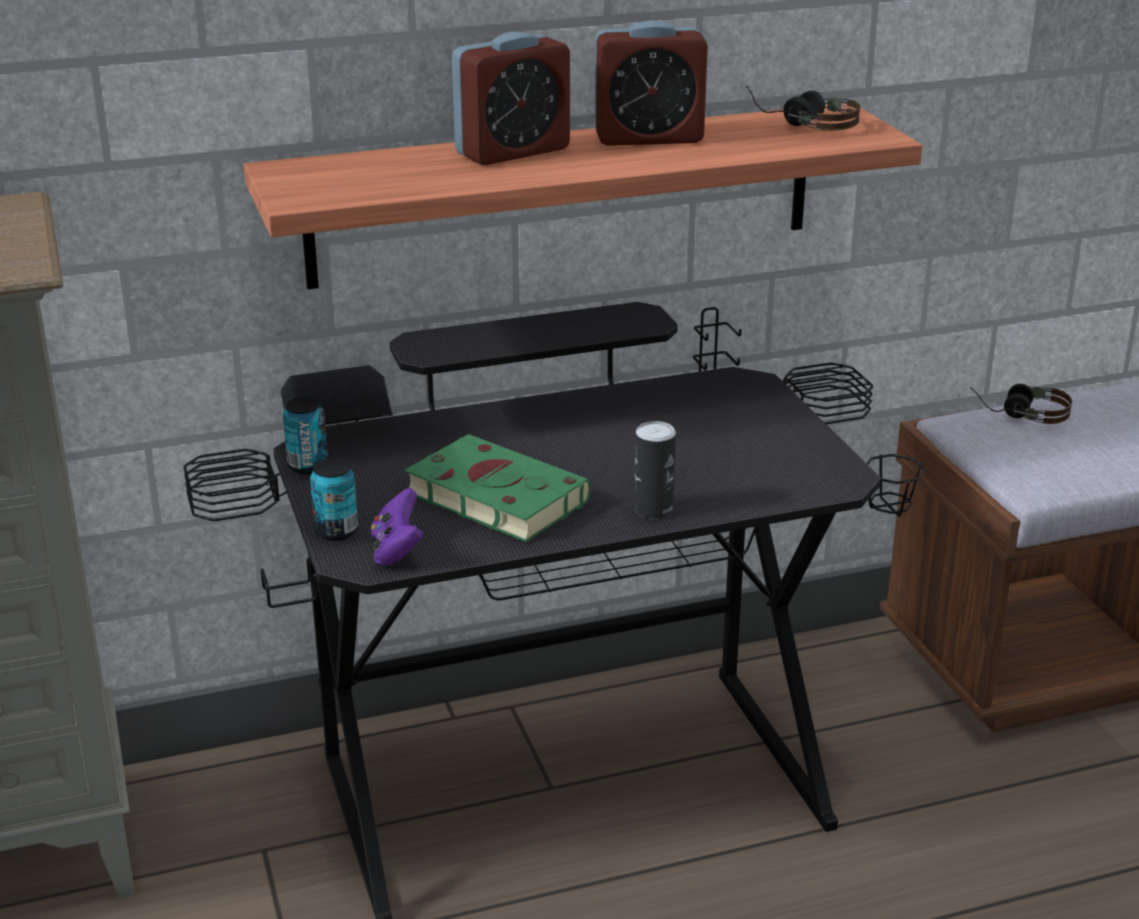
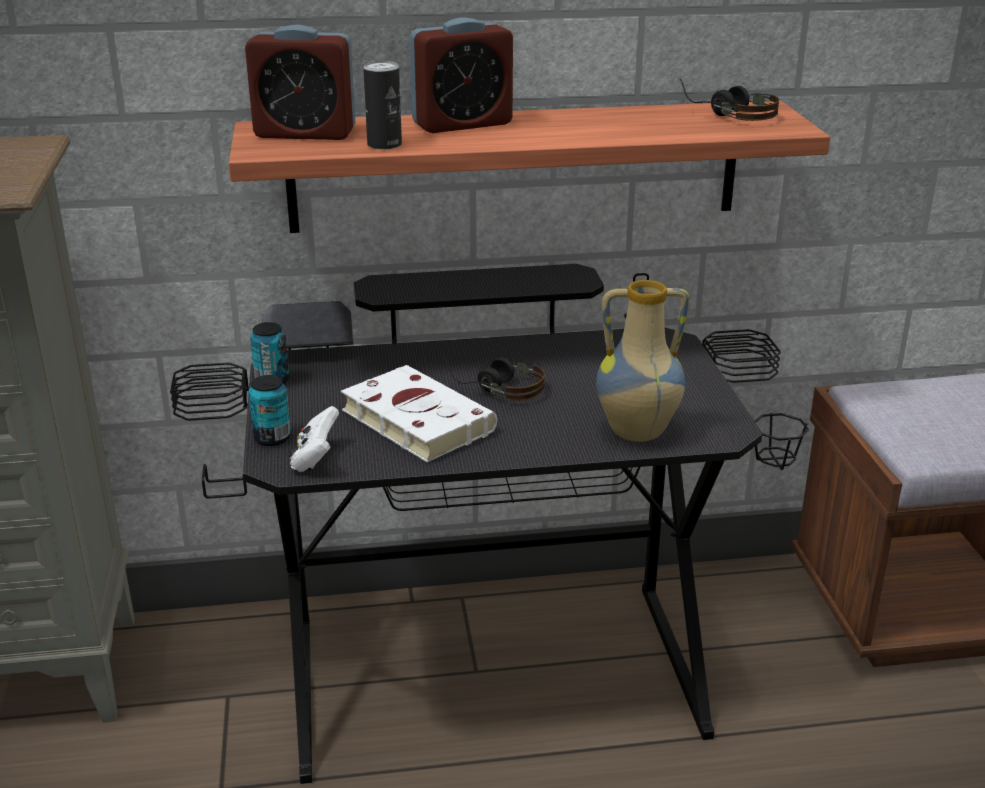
camera: 10 degrees right, 0 degrees up
(396, 550) = (315, 459): purple game controller -> white game controller
(492, 496) = (414, 420): green book -> white book
(648, 138) = (585, 119): alarm clock -> alarm clock (305, 133)
(653, 509) = (548, 444): can -> can (384, 145)
(746, 489) = (636, 433): none -> vase
(1018, 414) = (921, 388): headphones -> headphones (495, 388)

